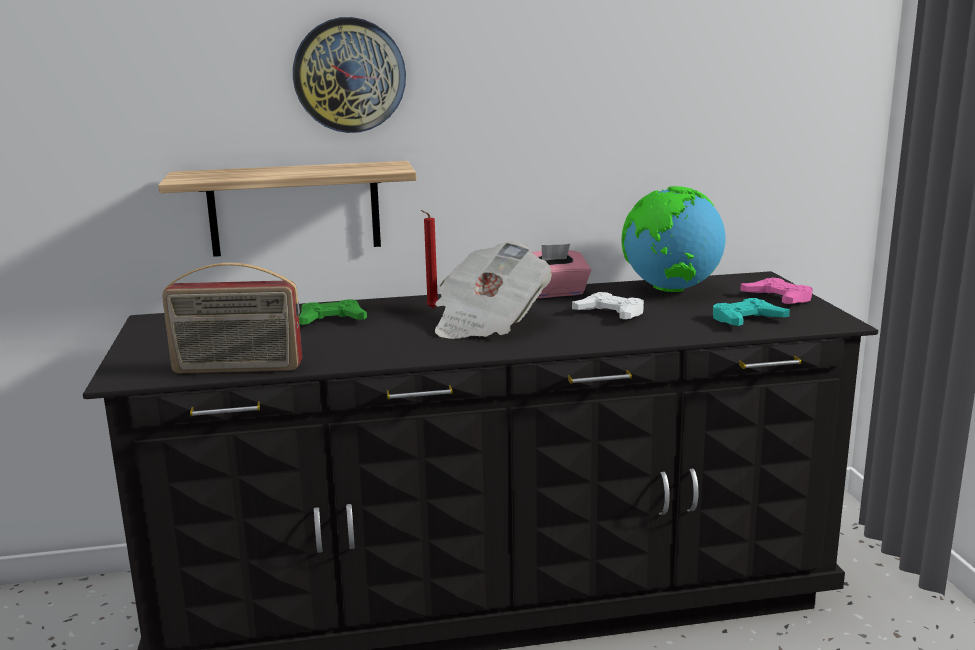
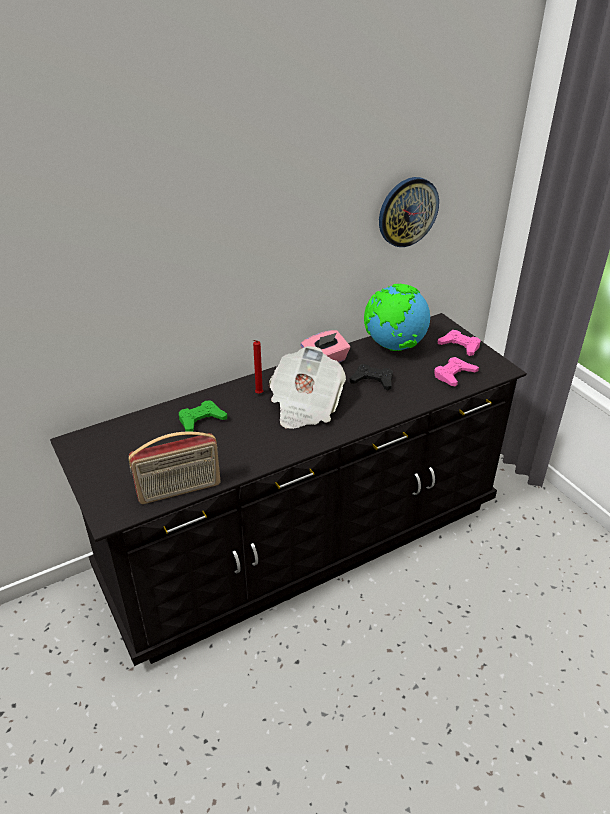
camera: 20 degrees left, 20 degrees up
(294, 208) = (154, 343): shelf -> none
(349, 75) = (186, 249): wall clock -> wall clock (407, 212)
(610, 313) = (372, 381): white game controller -> black game controller
(747, 320) = (454, 375): turquoise game controller -> pink game controller

